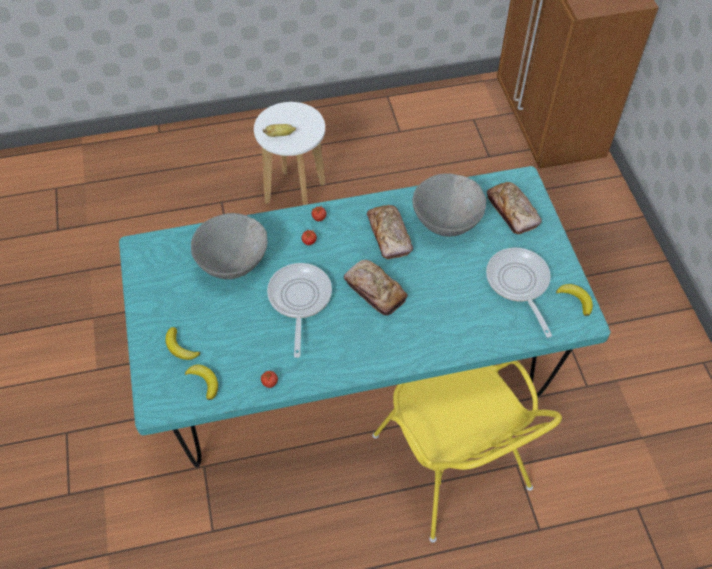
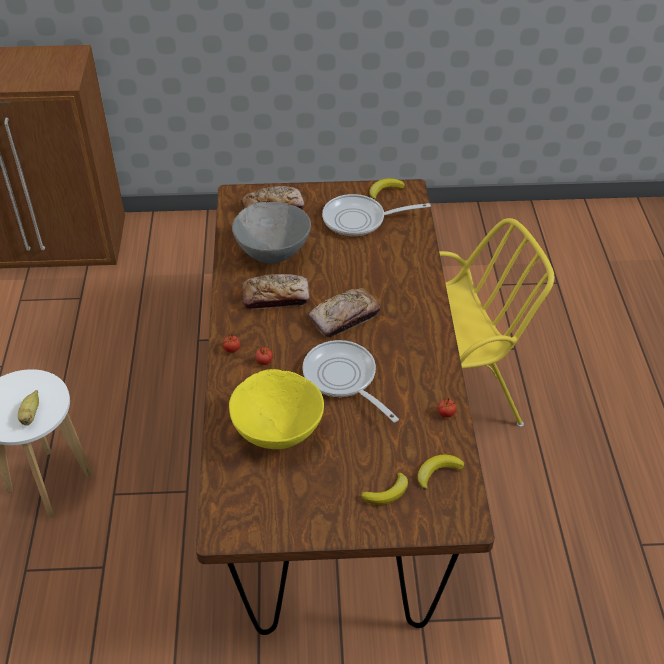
camera: 80 degrees left, 10 degrees down
(233, 265) = (278, 433): grey bowl -> yellow bowl
(299, 300) = (343, 379): frying pan -> frying pan turned 45 degrees clockwise
(355, 377) = (334, 458): turquoise dining table -> brown dining table

